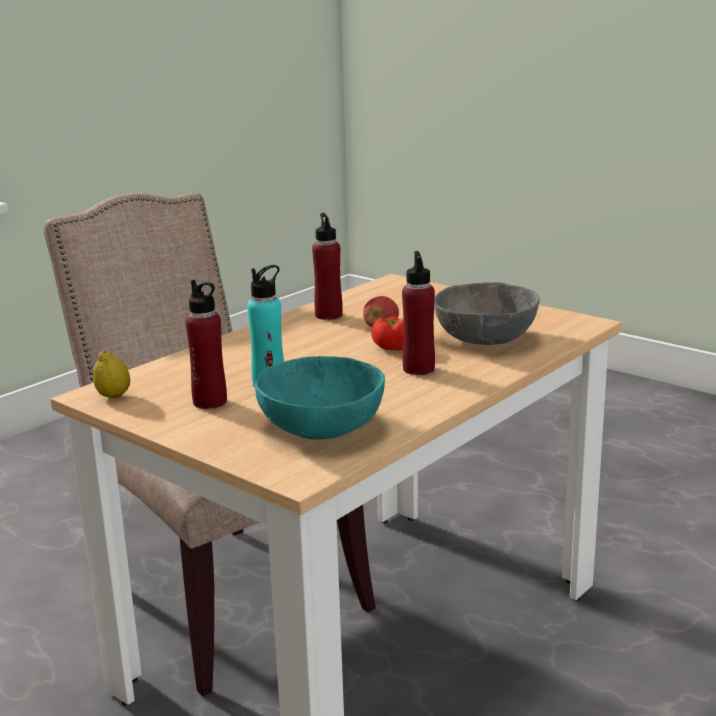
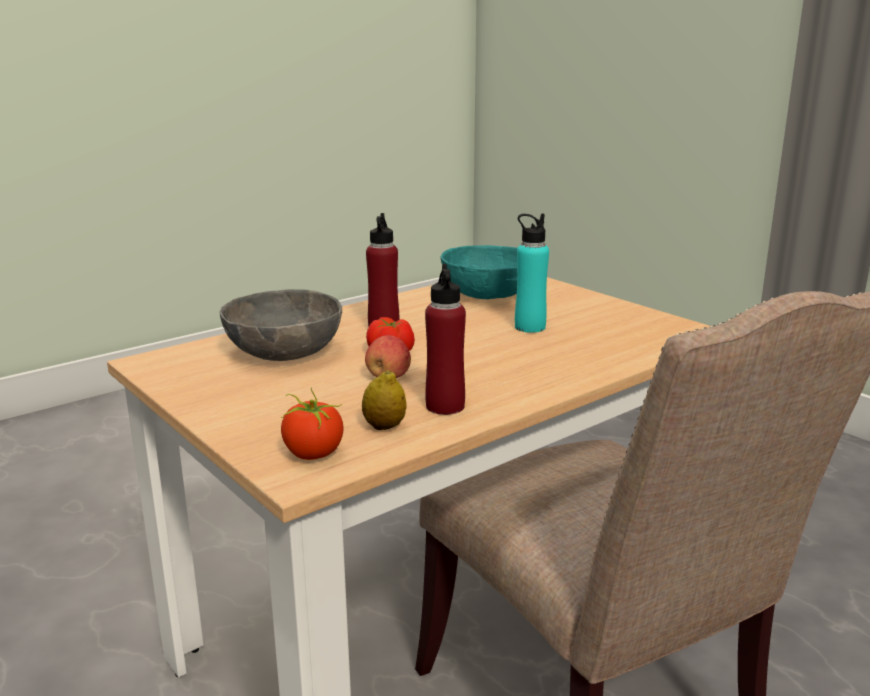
camera: 170 degrees left, 0 degrees up
(113, 396) = (675, 329): lemon -> lemon (384, 427)
(210, 402) = (582, 317): red bottle -> none
(395, 288) = (313, 454): none -> tomato

